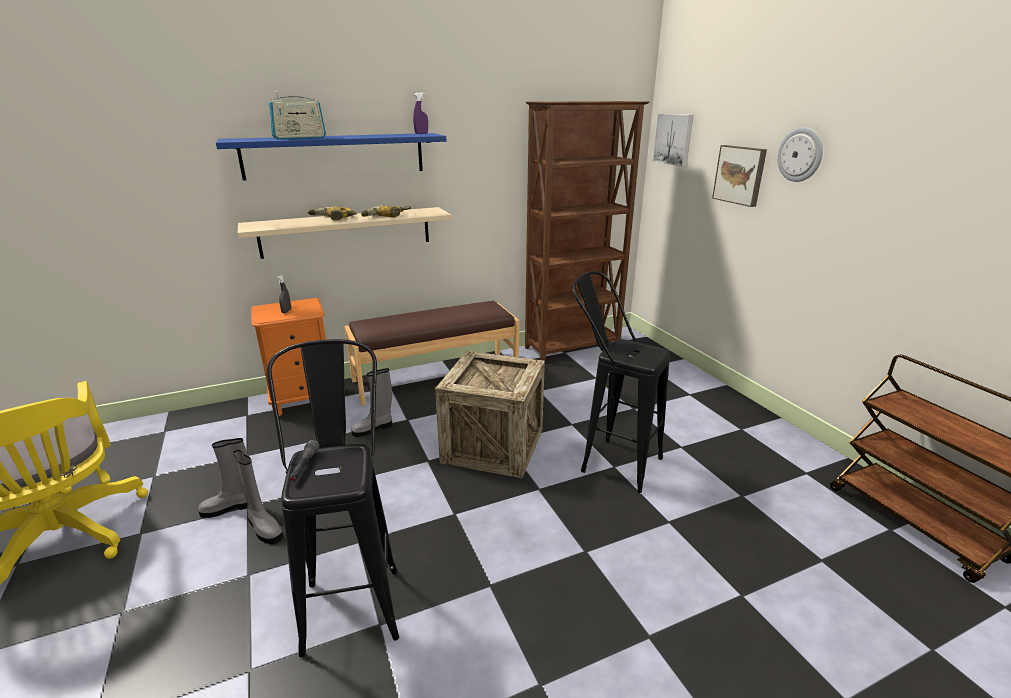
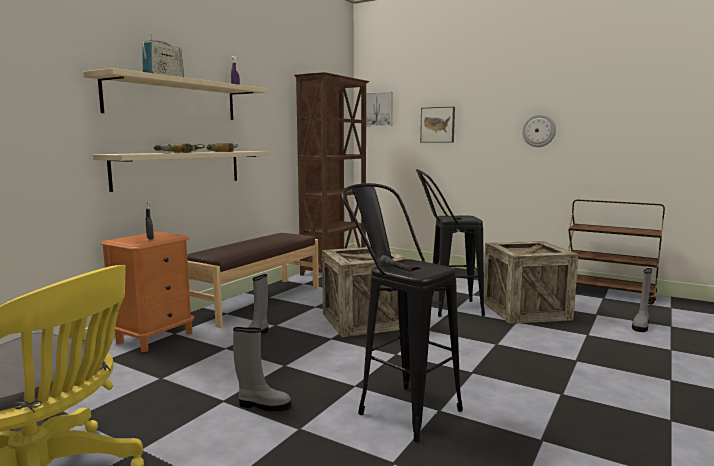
camera: 35 degrees left, 15 degrees down
(230, 507) = (206, 407): grey boot -> grey boot (641, 325)
(335, 155) = (174, 99): blue shelf -> beige shelf
(713, 506) = (525, 310): none -> crate
(800, 154) = (479, 107): wall clock -> wall clock (539, 130)

